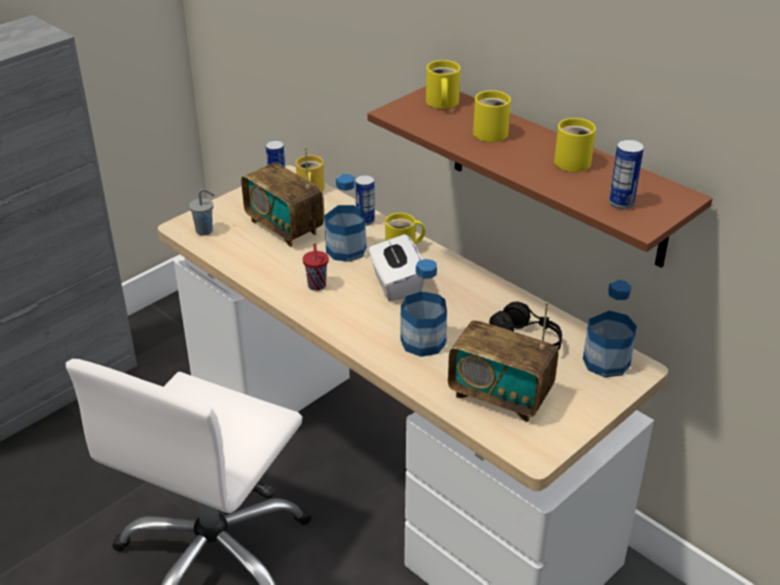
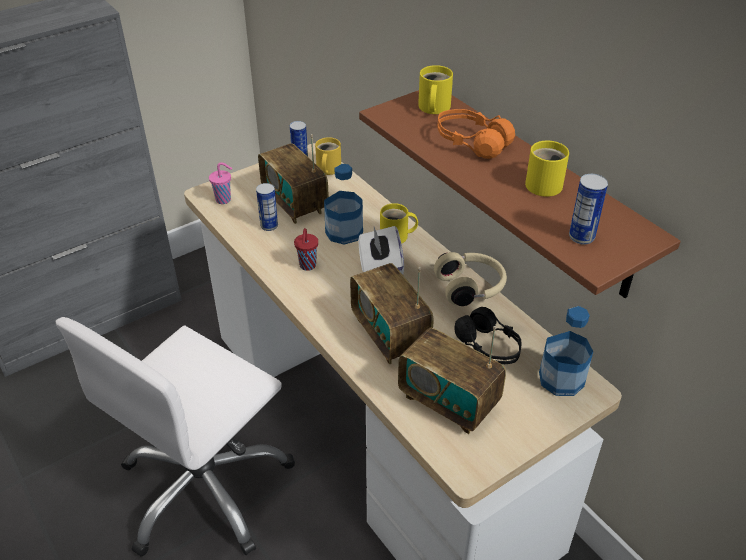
camera: 10 degrees right, 5 degrees up
(205, 231) = (224, 200): grey cup -> pink cup
(365, 221) = (369, 205): can -> can (269, 226)
(423, 341) = (390, 335): bottle -> radio
(490, 132) = (471, 143): yellow mug -> orange headphones
(494, 288) = (471, 287): none -> beige headphones

